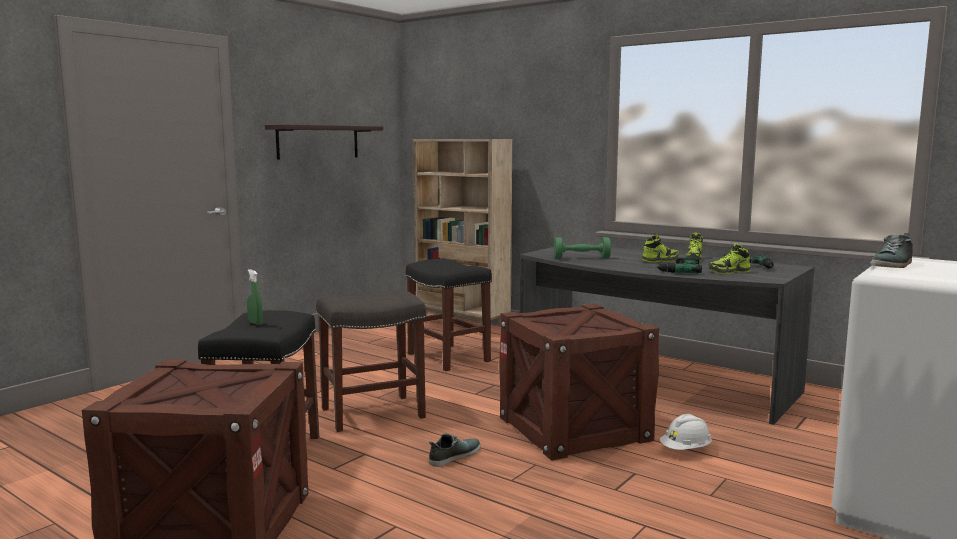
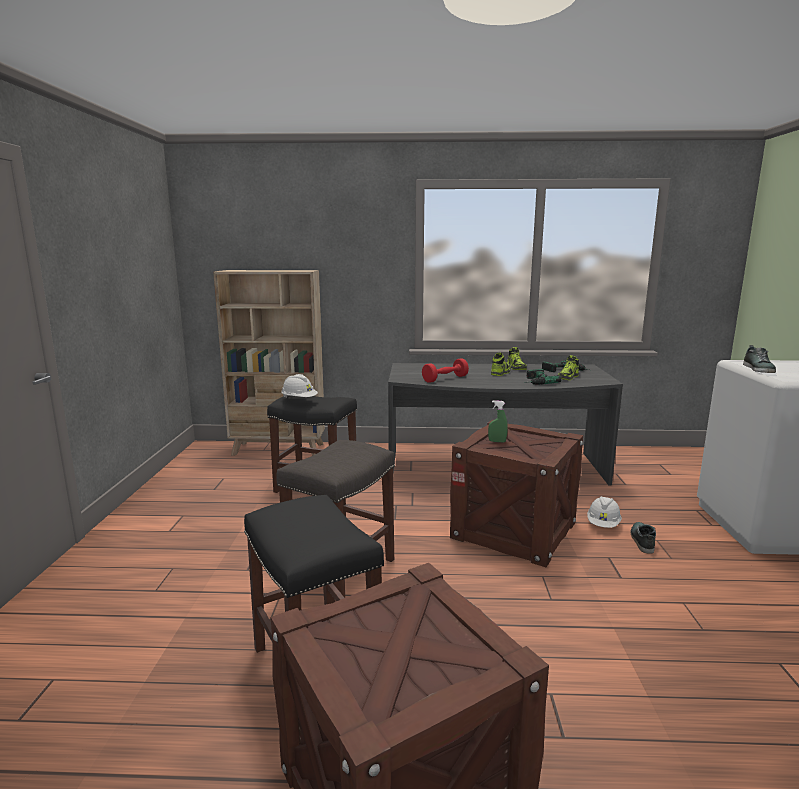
camera: 35 degrees left, 5 degrees up
(255, 323) = (303, 526): green spray bottle -> green spray bottle (497, 441)
(318, 142) = (117, 279): shelf -> none
(434, 262) = (299, 400): none -> white hard hat
(454, 456) = (477, 592): shoe -> shoe (642, 540)
(581, 258) = (445, 379): green dumbbell -> red dumbbell

